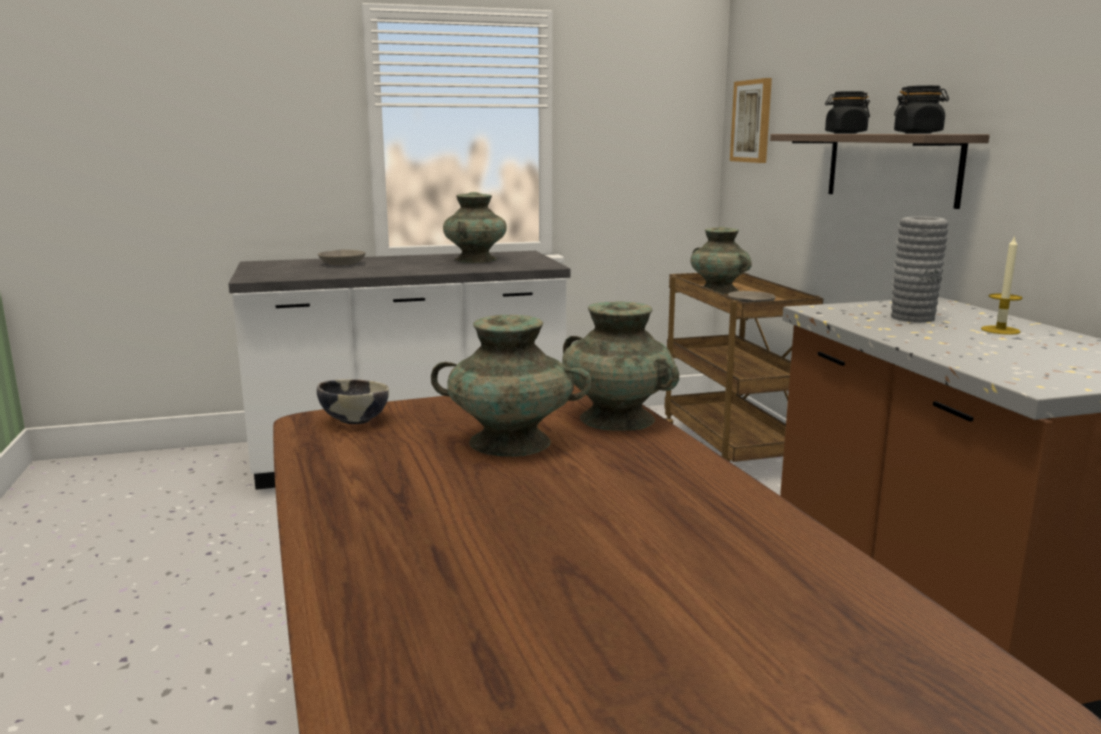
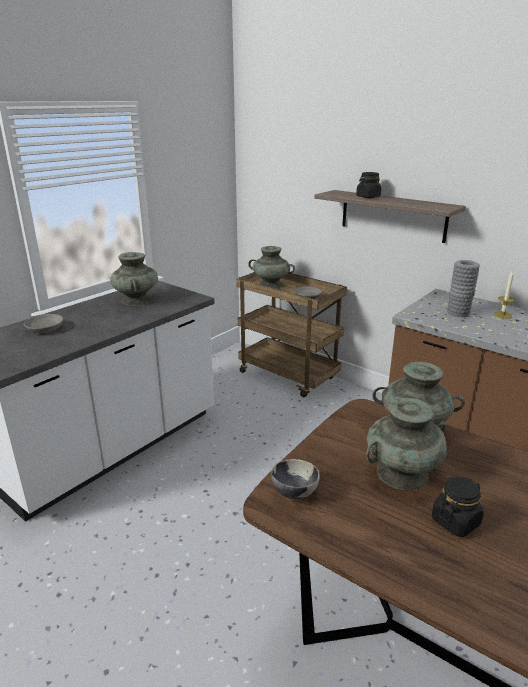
camera: 35 degrees left, 10 degrees up
(752, 121) = (267, 173): picture -> none
(918, 133) = (427, 204): black jar -> black jar (455, 521)

